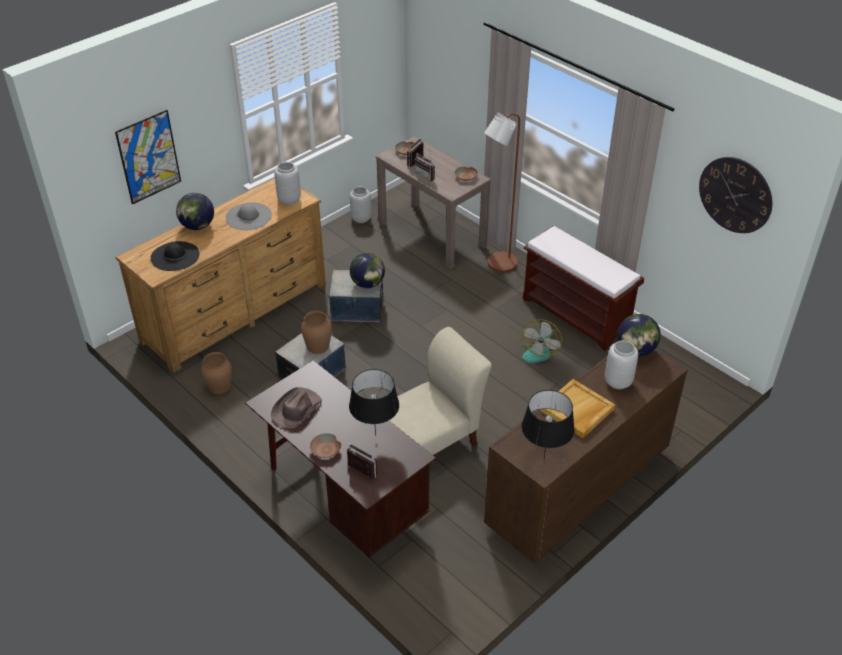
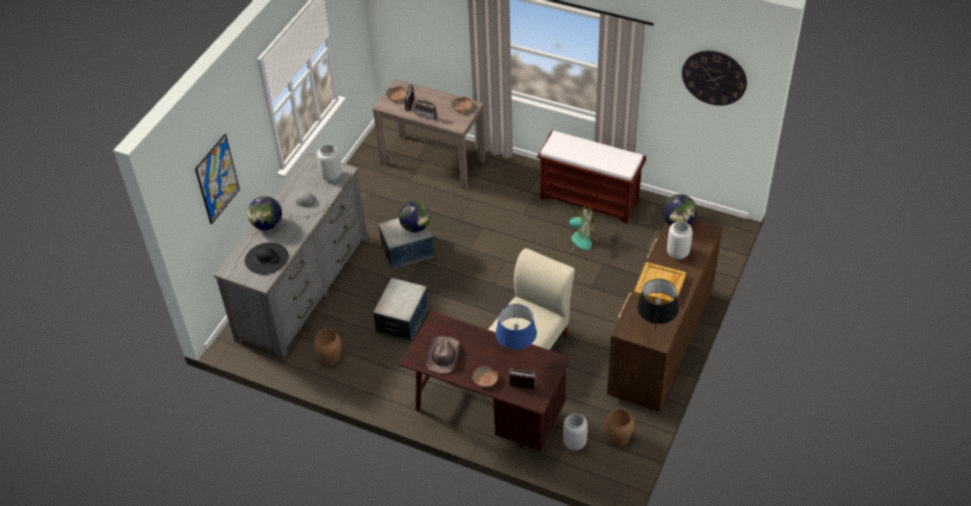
camera: 20 degrees left, 5 degrees up
(235, 312) = (303, 287): brown dresser -> grey dresser
(317, 346) = (406, 295): brown vase -> brown vase (618, 437)
(361, 218) = (362, 165): grey vase -> grey vase (575, 442)
(375, 436) = (516, 356): black table lamp -> blue table lamp
(497, 265) = (504, 174): brown floor lamp -> none
(539, 351) = (576, 240): fan -> fan turned 75 degrees counterclockwise

